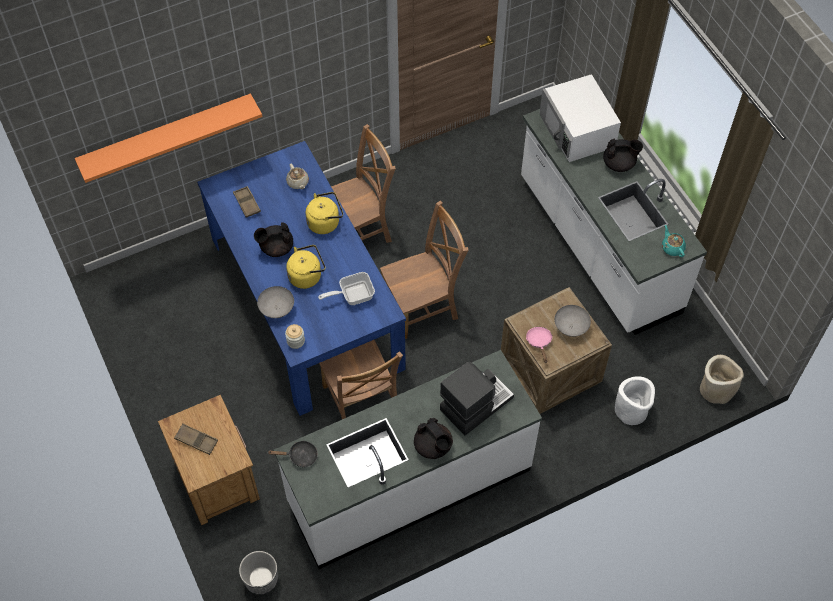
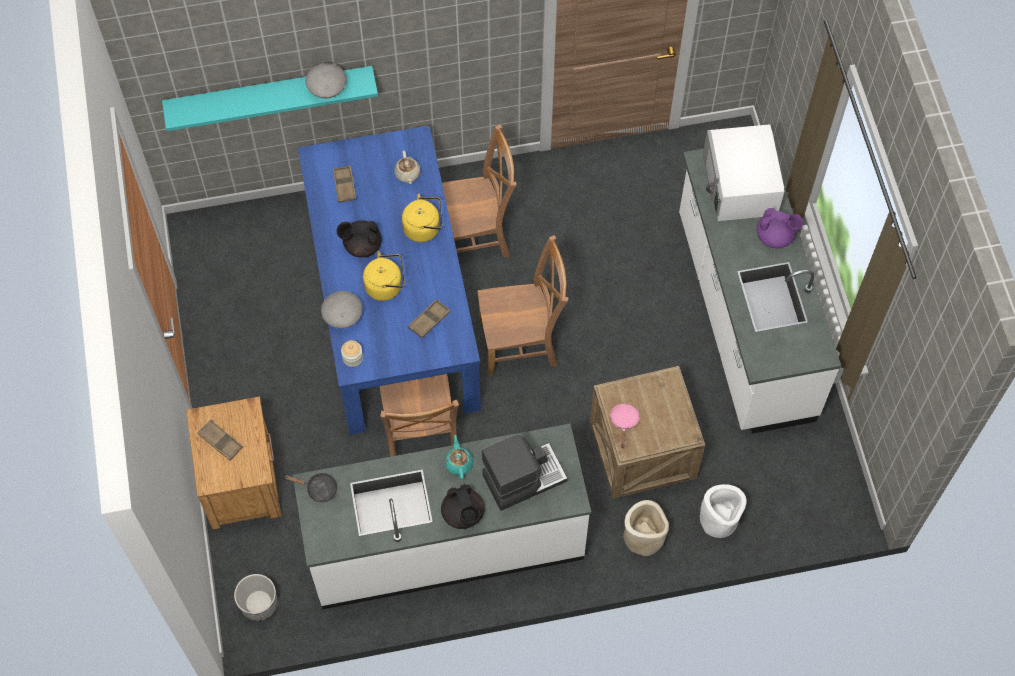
camera: 15 degrees right, 5 degrees up
(166, 135) = (269, 93): orange shelf -> turquoise shelf
(352, 295) = (429, 320): frying pan -> brown tray
(570, 327) = (664, 413): grey bowl -> grey bowl (326, 89)
(619, 164) = (775, 236): black teapot -> purple teapot
(672, 247) = (802, 351): turquoise teapot -> turquoise teapot (459, 463)
(716, 389) = (824, 520): beige planter -> beige planter (644, 537)

